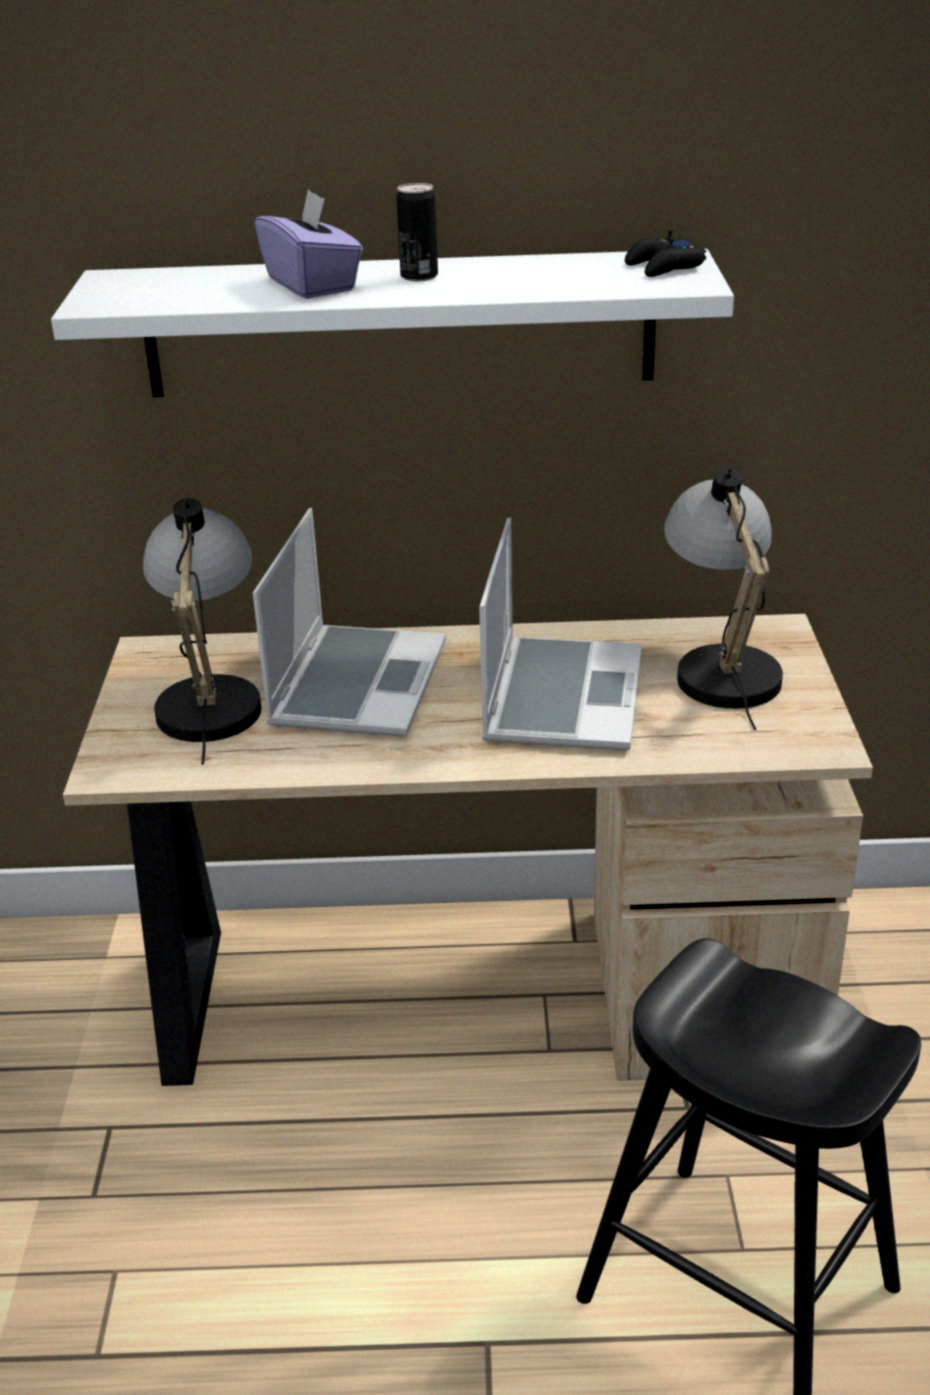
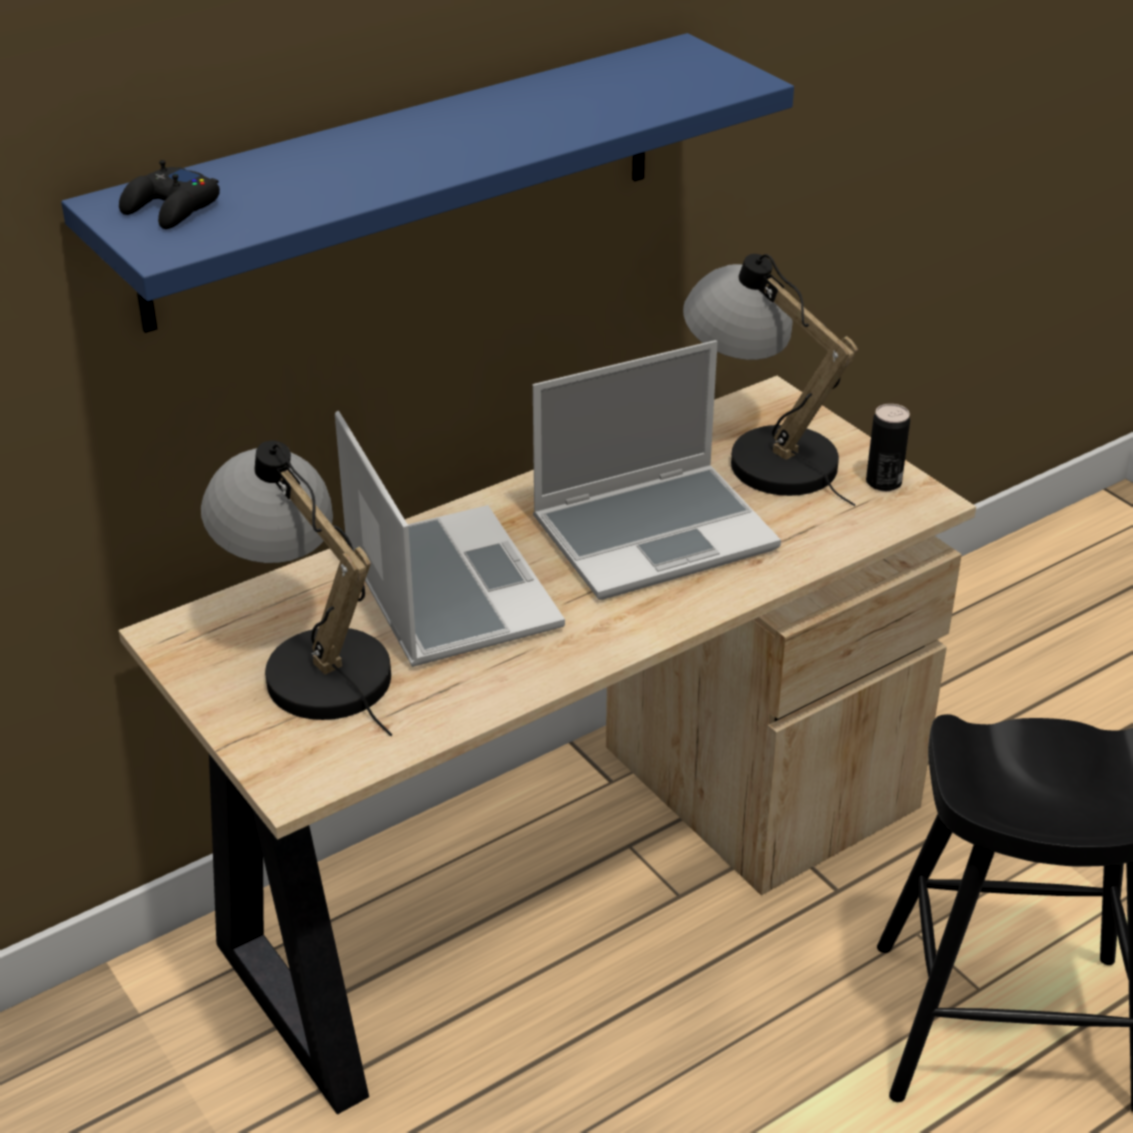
camera: 35 degrees left, 5 degrees up
(312, 284) = (372, 162): purple tissue box -> none
(399, 324) = (406, 180): white shelf -> blue shelf
(419, 276) = (467, 127): can -> can (883, 482)
(561, 696) = (655, 532): laptop -> laptop turned 90 degrees clockwise
(664, 267) = (686, 65): black game controller -> black game controller (171, 209)

